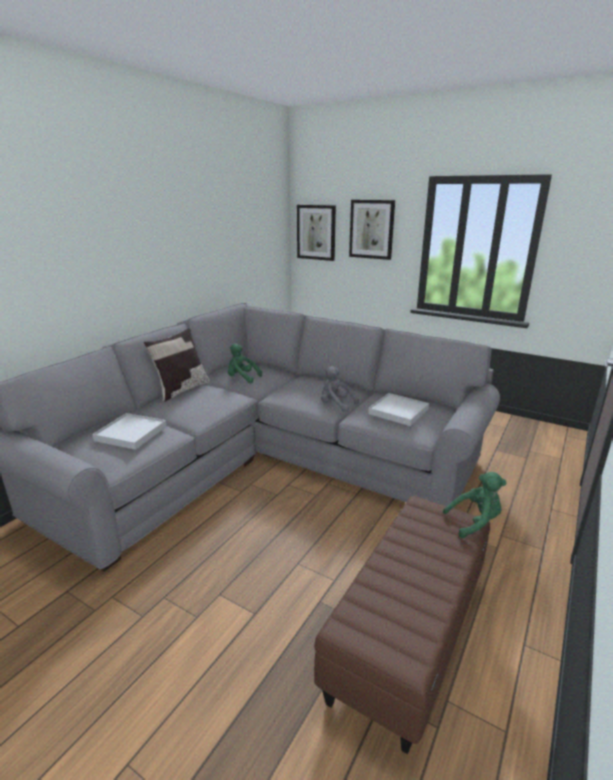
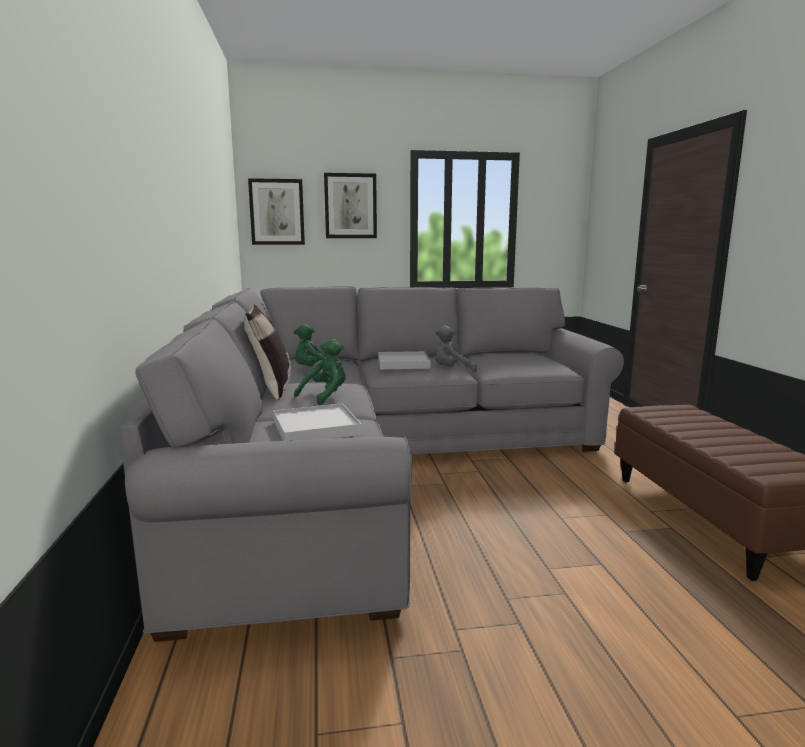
camera: 40 degrees left, 10 degrees down
(398, 411) = (519, 360): white tray -> white tray (403, 363)
(475, 522) = (689, 406): green plush toy -> green plush toy (325, 396)

